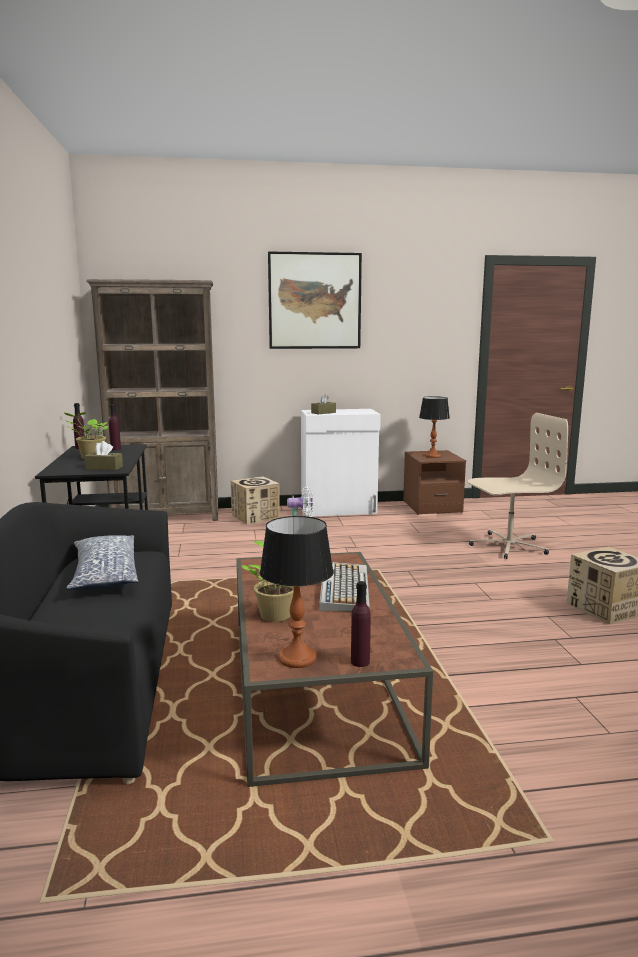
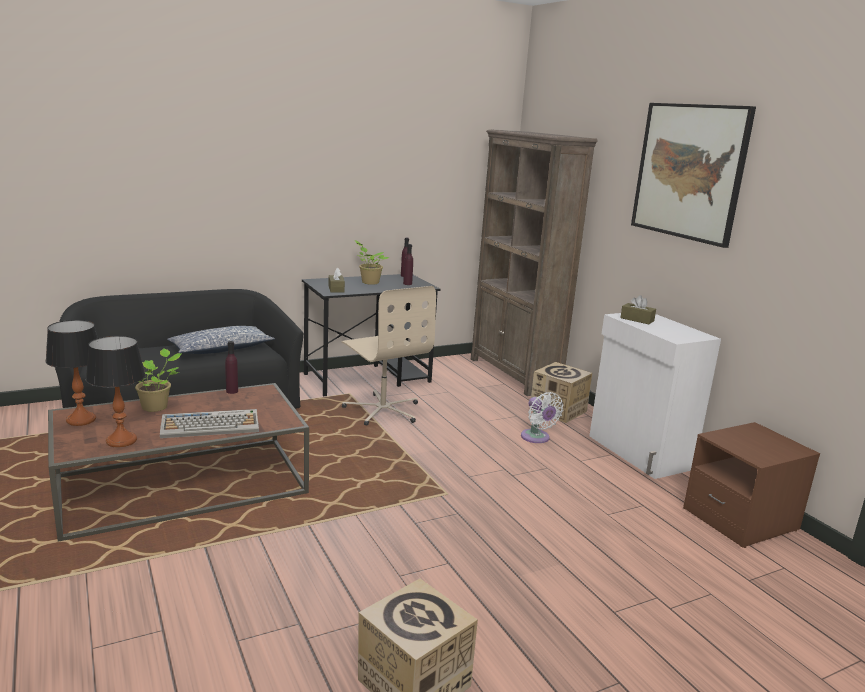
camera: 70 degrees right, 5 degrees up
(360, 662) = (69, 440): purple bottle -> purple bottle (232, 391)
(432, 456) = (751, 441): table lamp -> table lamp (122, 440)
(508, 546) = (619, 593): beige office chair -> beige office chair (383, 410)

